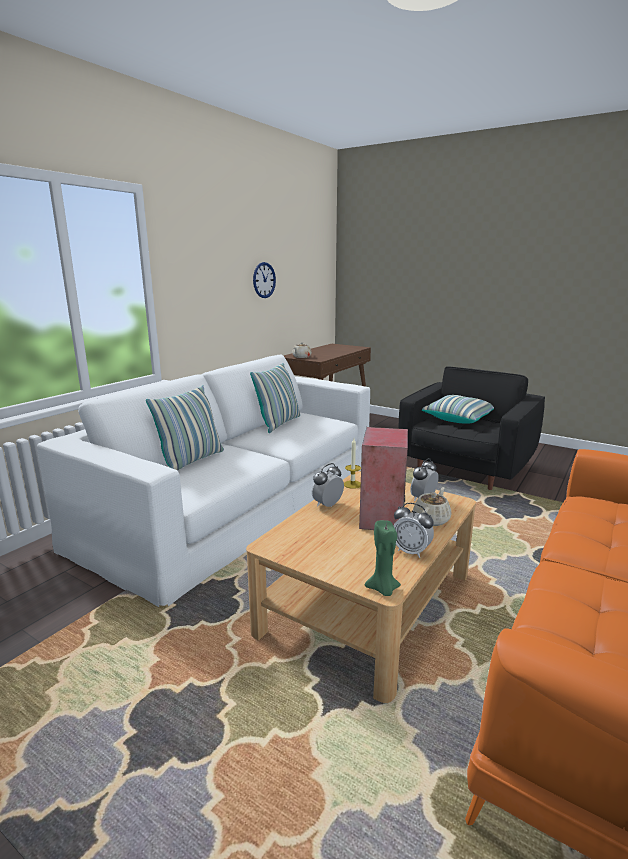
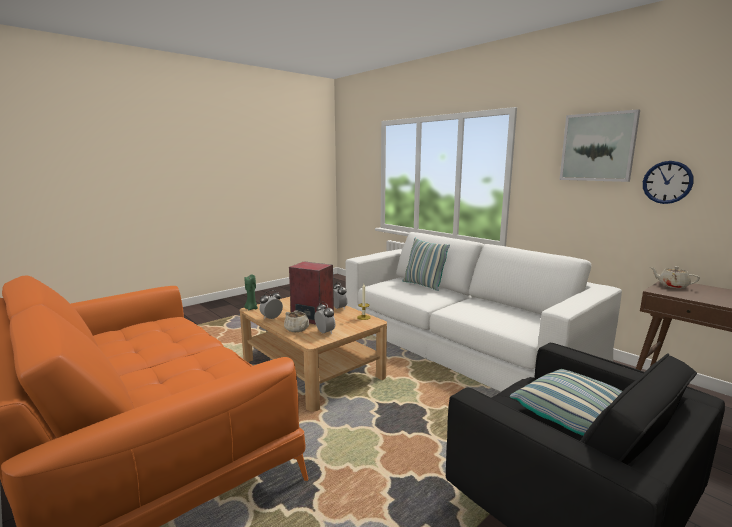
camera: 105 degrees right, 5 degrees down
(223, 248) = (598, 147): none -> picture
(278, 423) = (508, 308): pillow -> none

